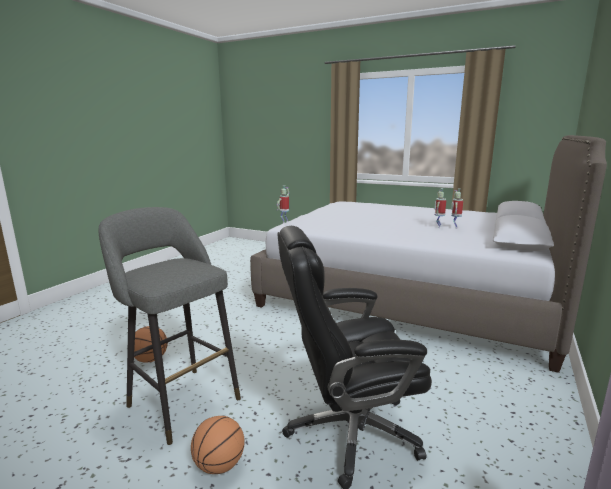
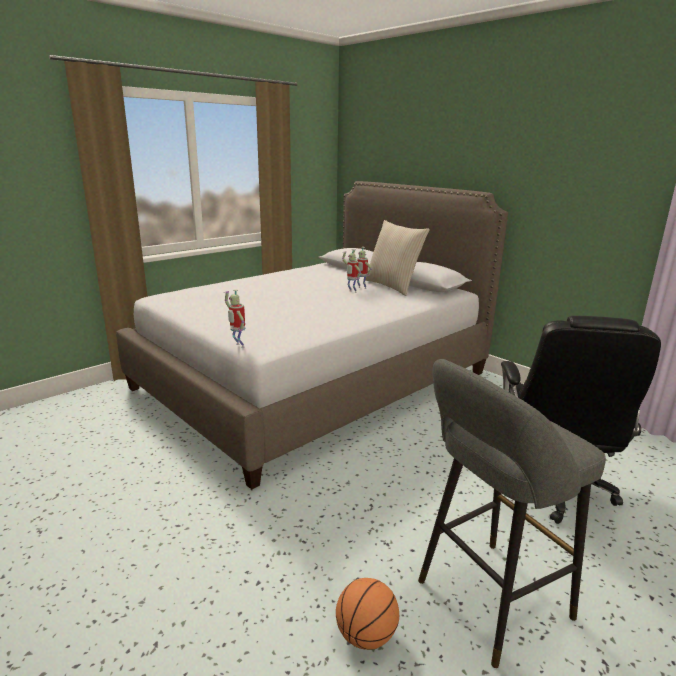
camera: 70 degrees left, 5 degrees up
(219, 465) = (603, 577): basketball -> none
(484, 234) = (392, 286): none -> beige pillow

